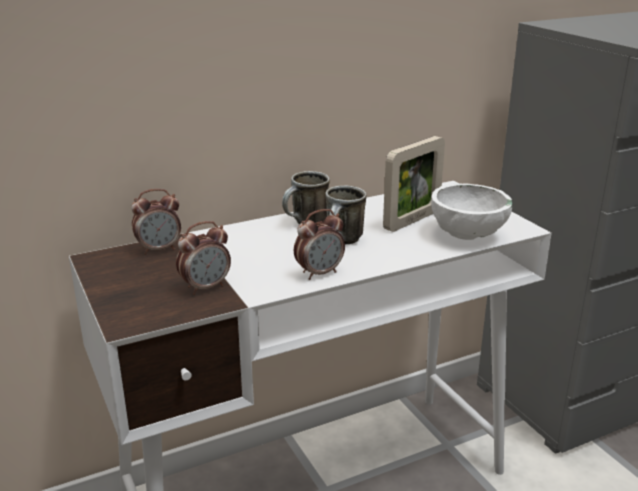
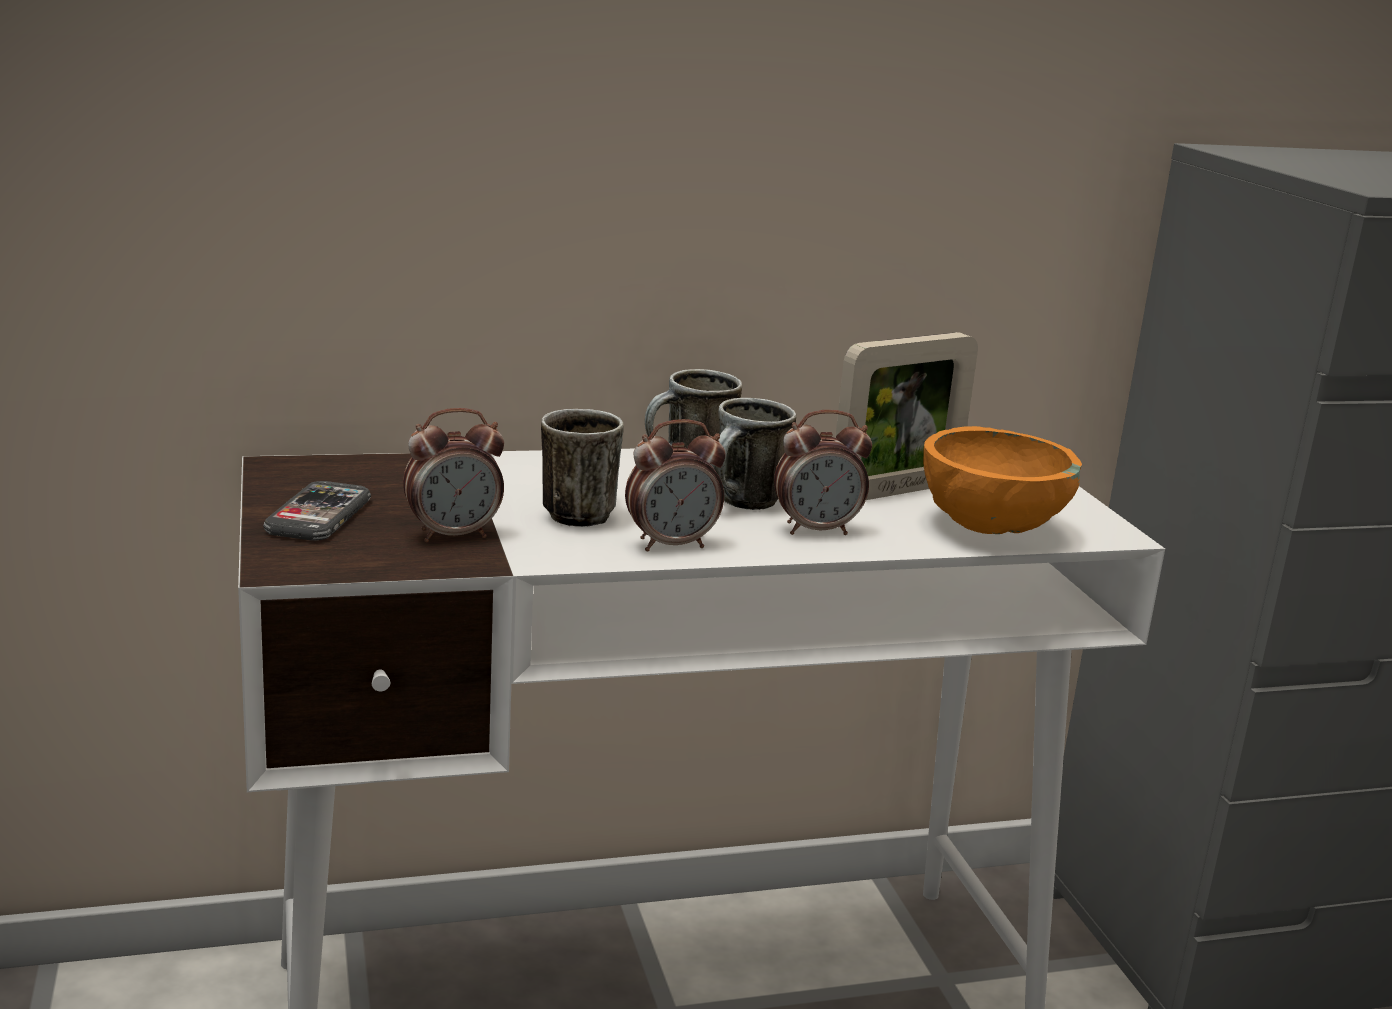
camera: 10 degrees right, 5 degrees down
(128, 287) = (318, 515): none -> phone
(159, 249) = (402, 469): alarm clock -> alarm clock (817, 530)
(264, 261) = (579, 512): none -> mug
(467, 236) = (989, 529): white bowl -> orange bowl

